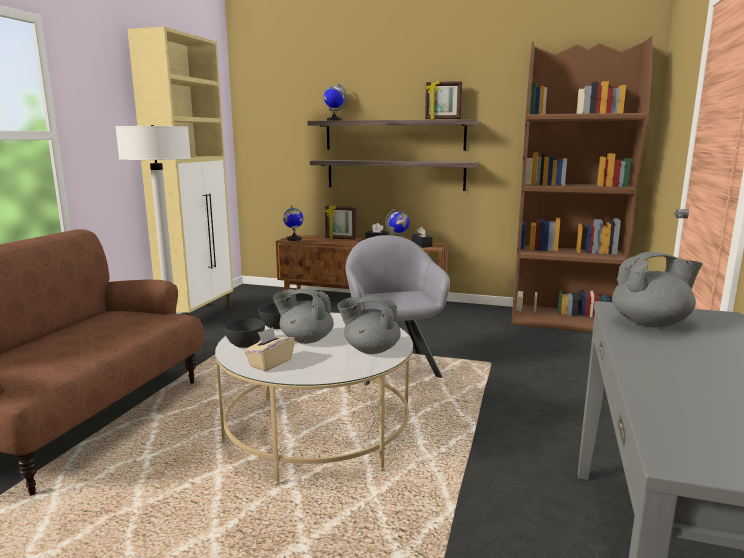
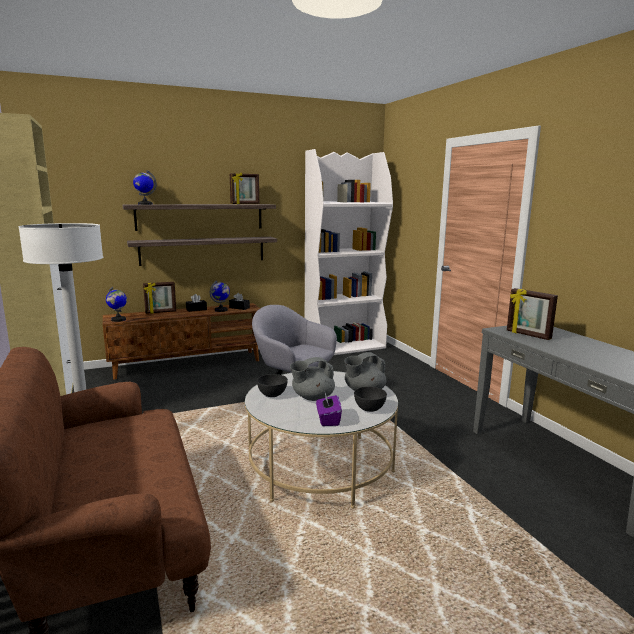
camera: 40 degrees left, 0 degrees up
(246, 345) = (282, 414): grey bowl -> grey bowl (369, 409)
(270, 363) = (328, 420): beige tissue box -> purple tissue box
(565, 320) = (345, 346): brown bookcase -> white bookcase
(651, 323) = (528, 335): grey teapot -> picture frame

